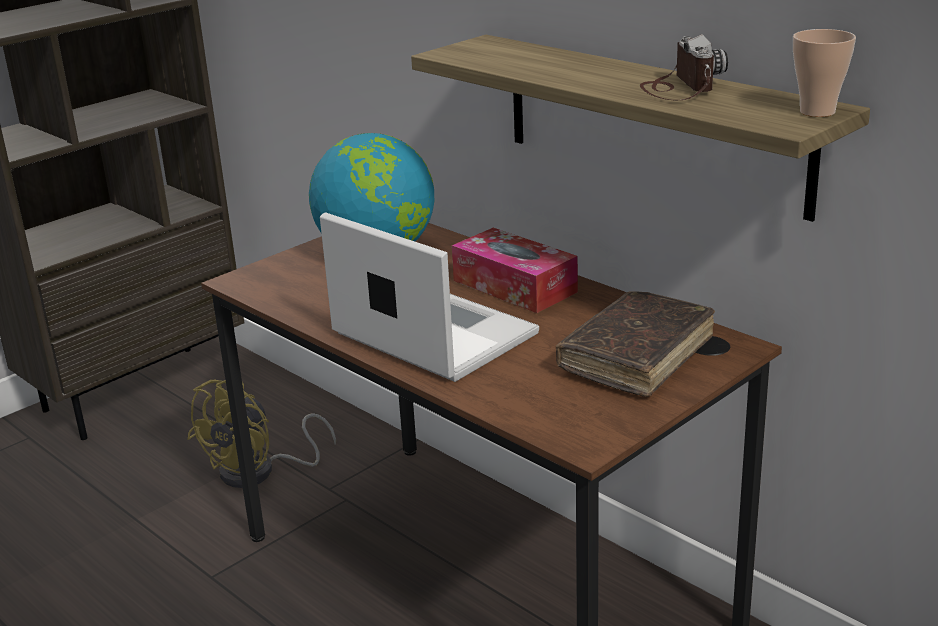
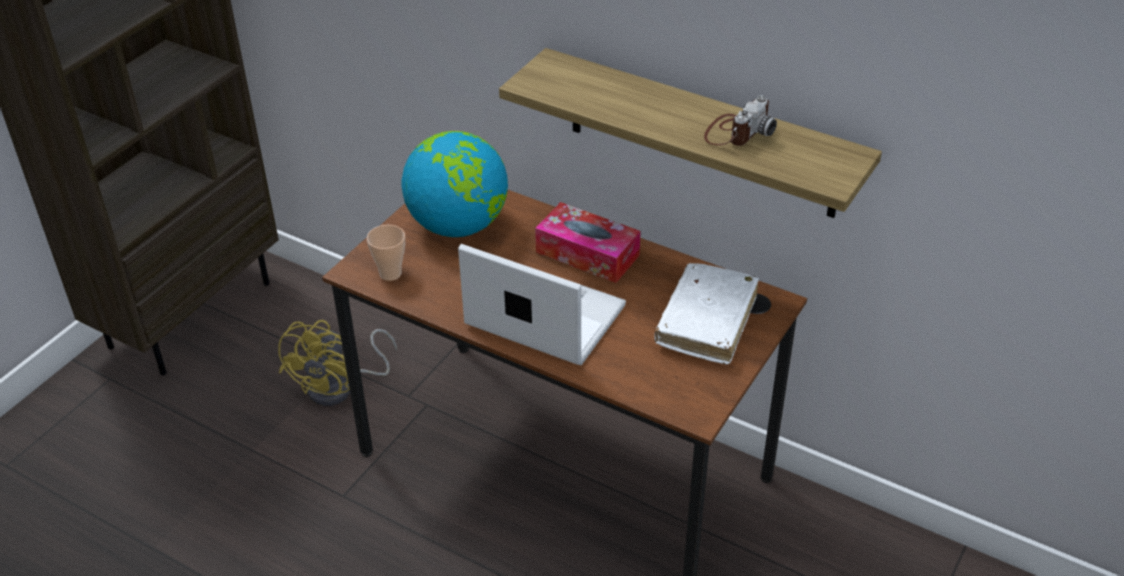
camera: 15 degrees left, 15 degrees up
(636, 356) = (706, 321): brown book -> white book
(679, 88) = (737, 131): camera -> camera turned 60 degrees clockwise
(817, 112) = (847, 160): cup -> cup (390, 274)

